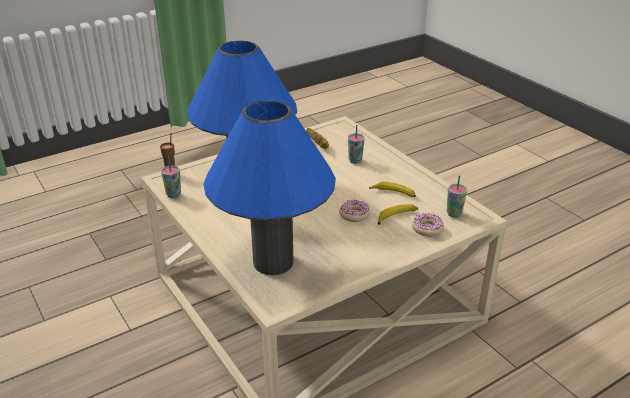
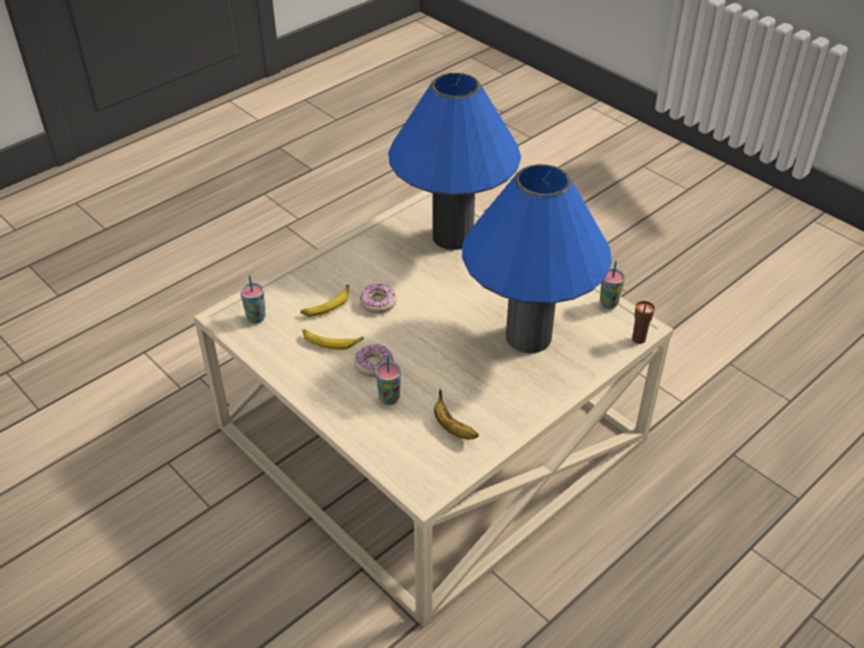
camera: 170 degrees right, 10 degrees up
(427, 229) = (291, 291): donut -> donut (373, 364)

